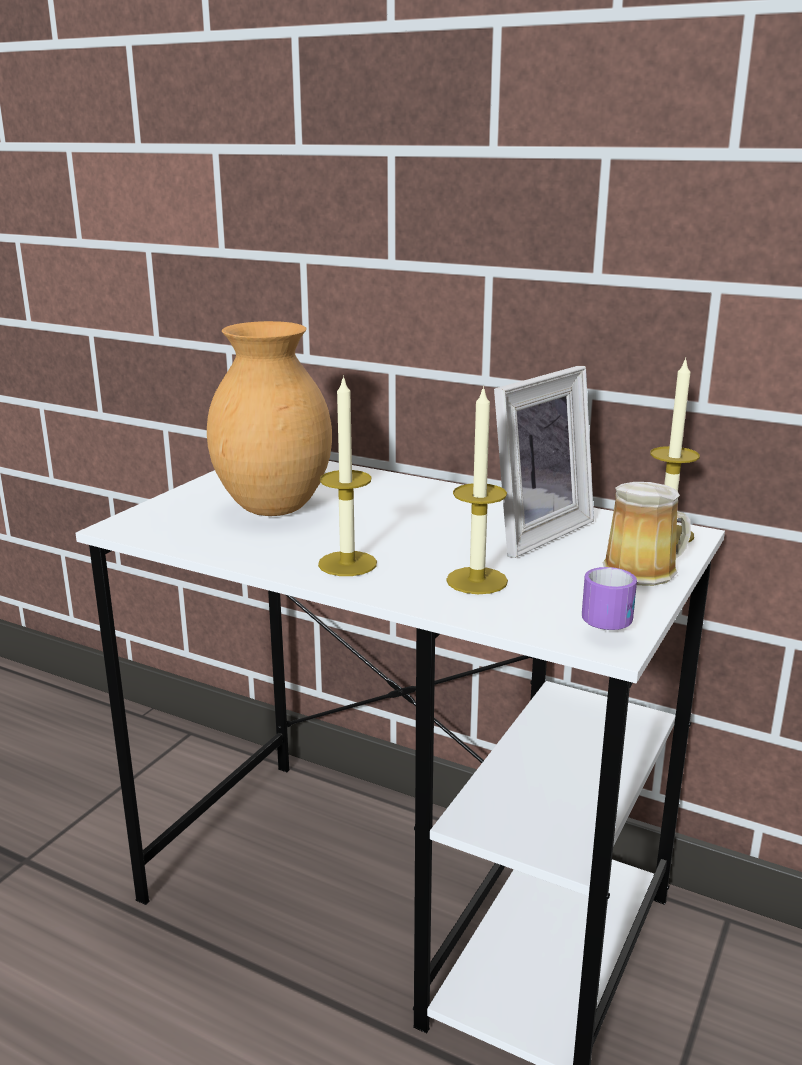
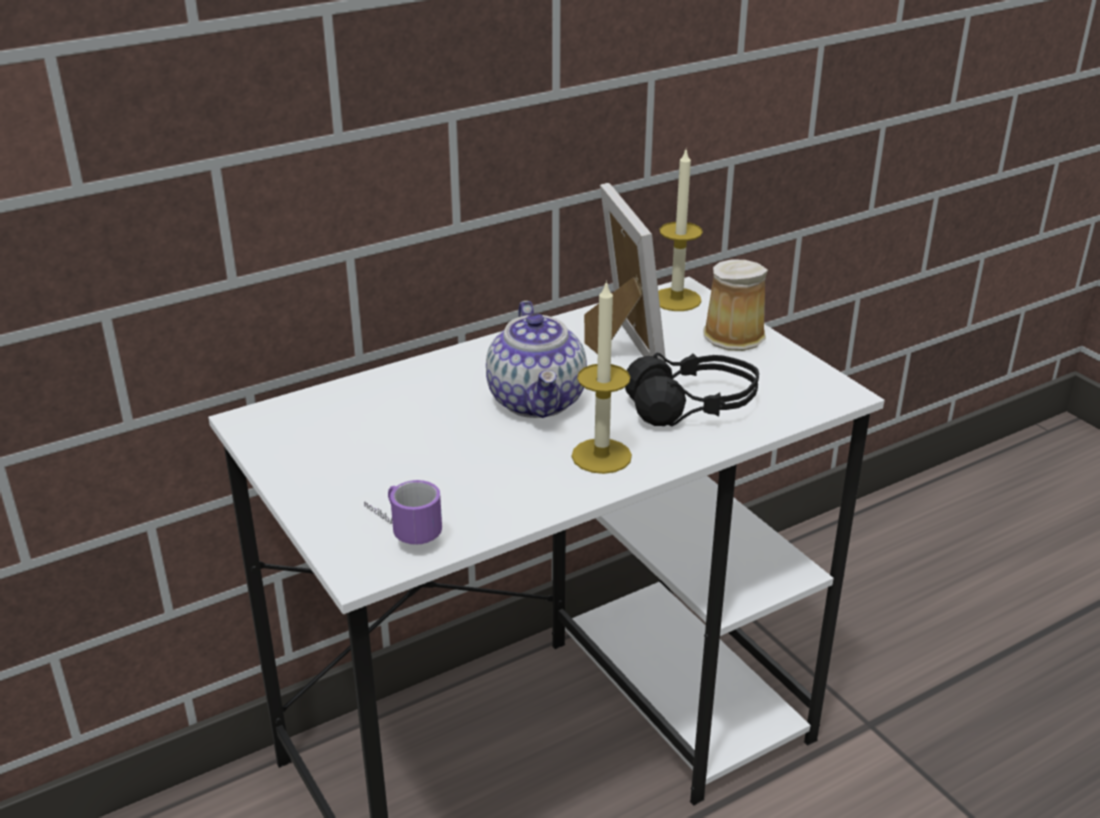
camera: 60 degrees left, 10 degrees up
(275, 509) = (420, 457): brown vase -> none
(403, 524) = (538, 401): none -> teapot
(477, 580) = (692, 407): candle -> black headphones
(607, 619) = (803, 380): mug -> mug (399, 530)

